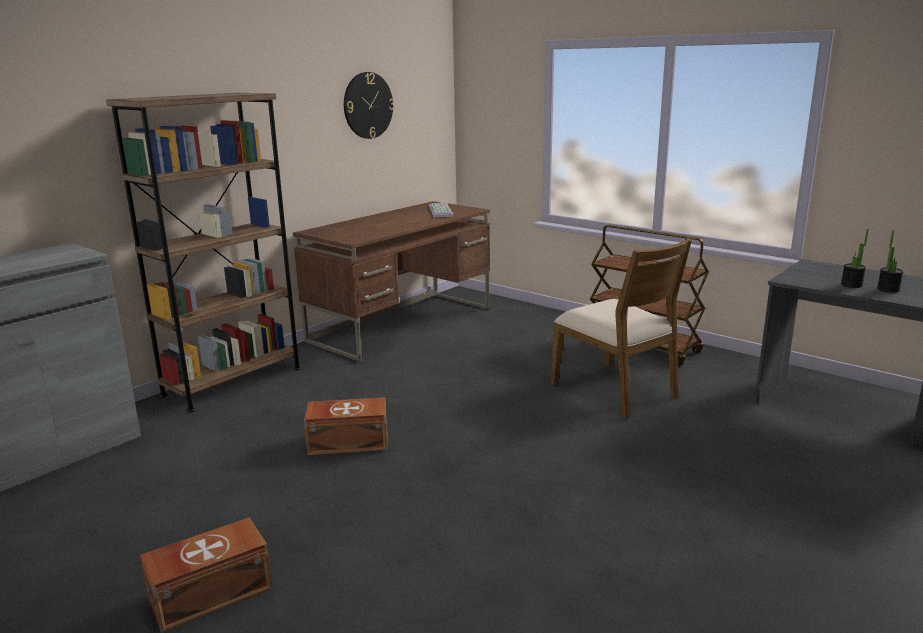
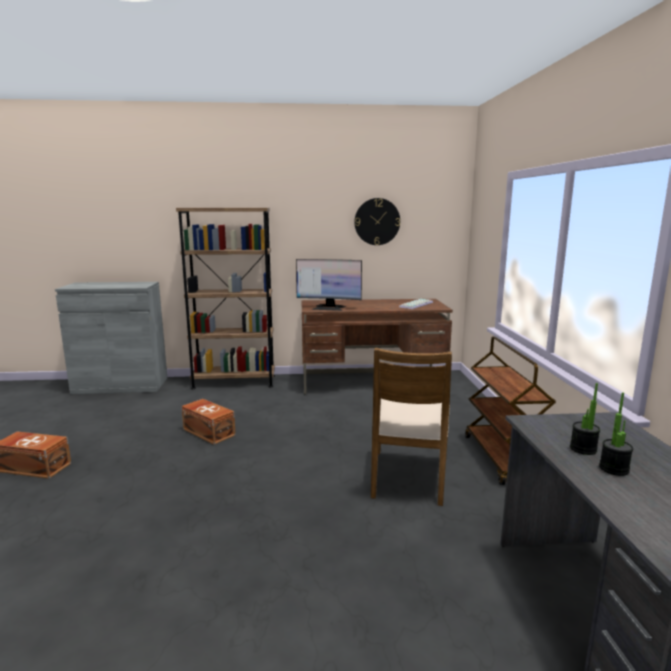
camera: 45 degrees right, 5 degrees down
(364, 233) = (329, 308): none -> monitor

